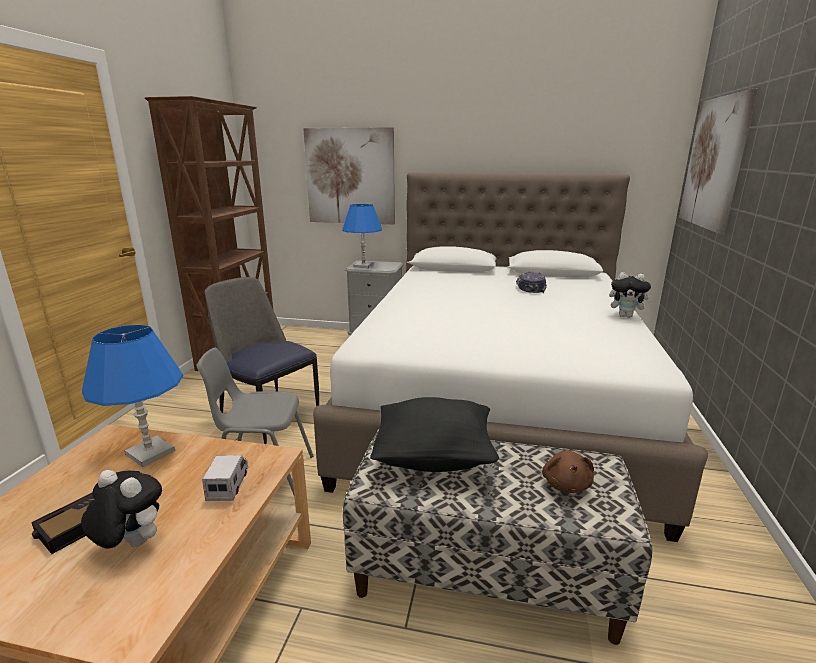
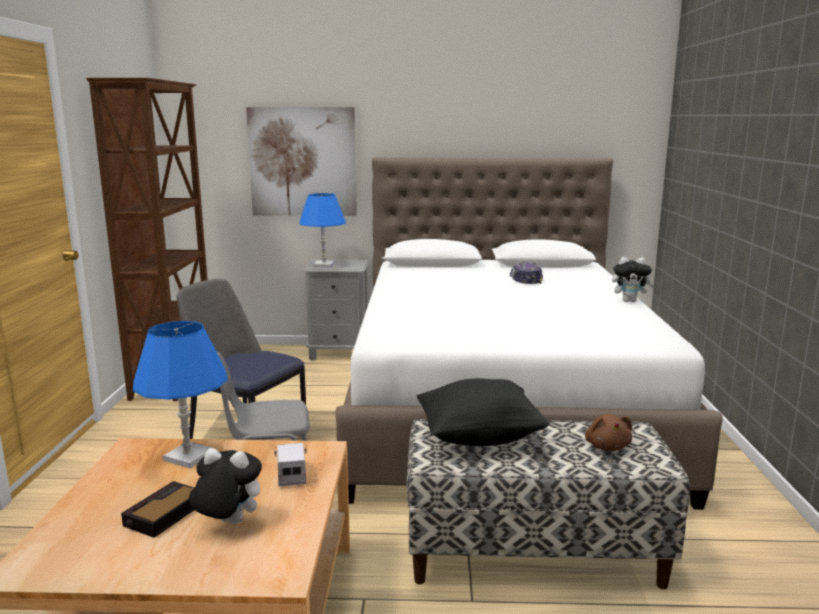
camera: 10 degrees left, 5 degrees down
(714, 163) = (695, 147): picture -> none

